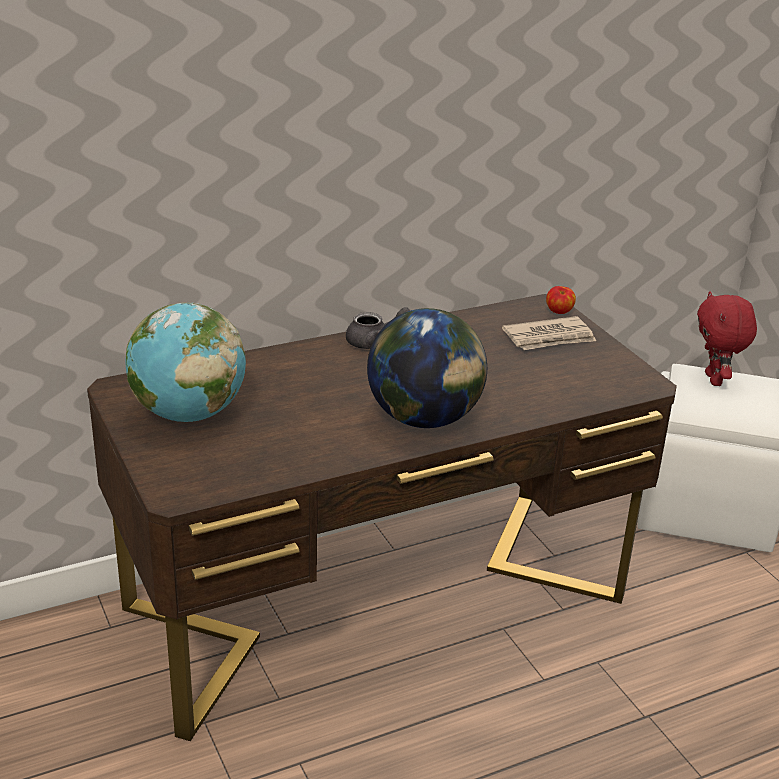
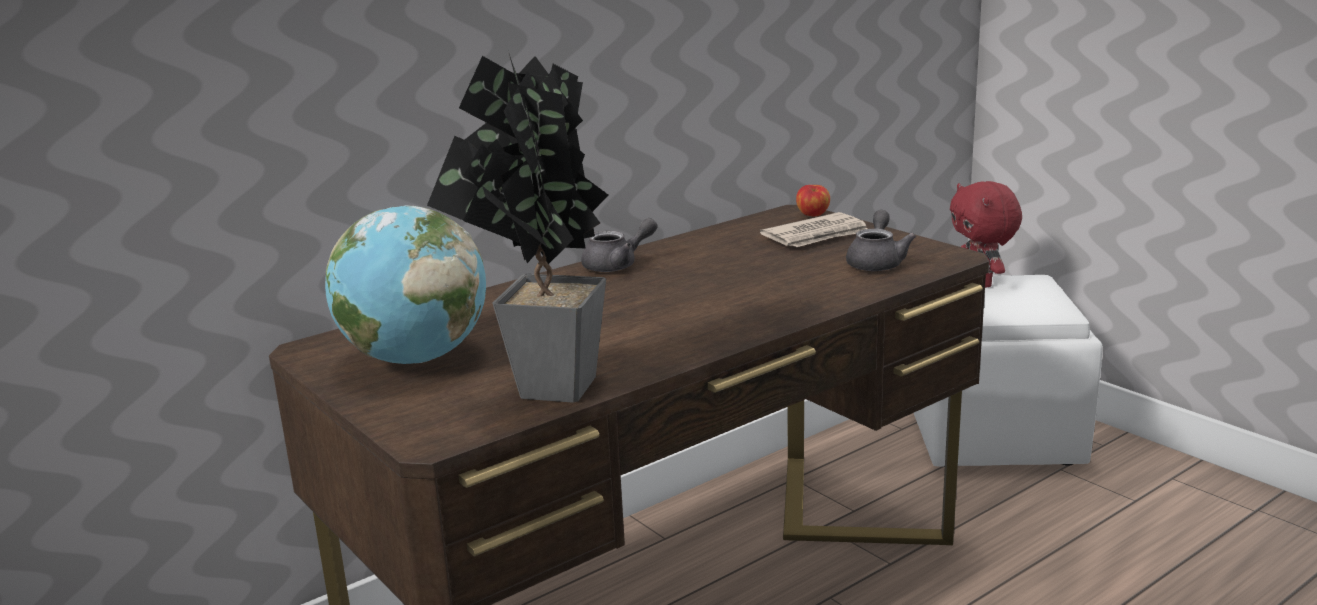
camera: 10 degrees left, 10 degrees down
(269, 466) = (546, 392): none -> potted plant
(425, 419) = (717, 320): globe -> none
(581, 379) = (877, 262): none -> grey teapot

